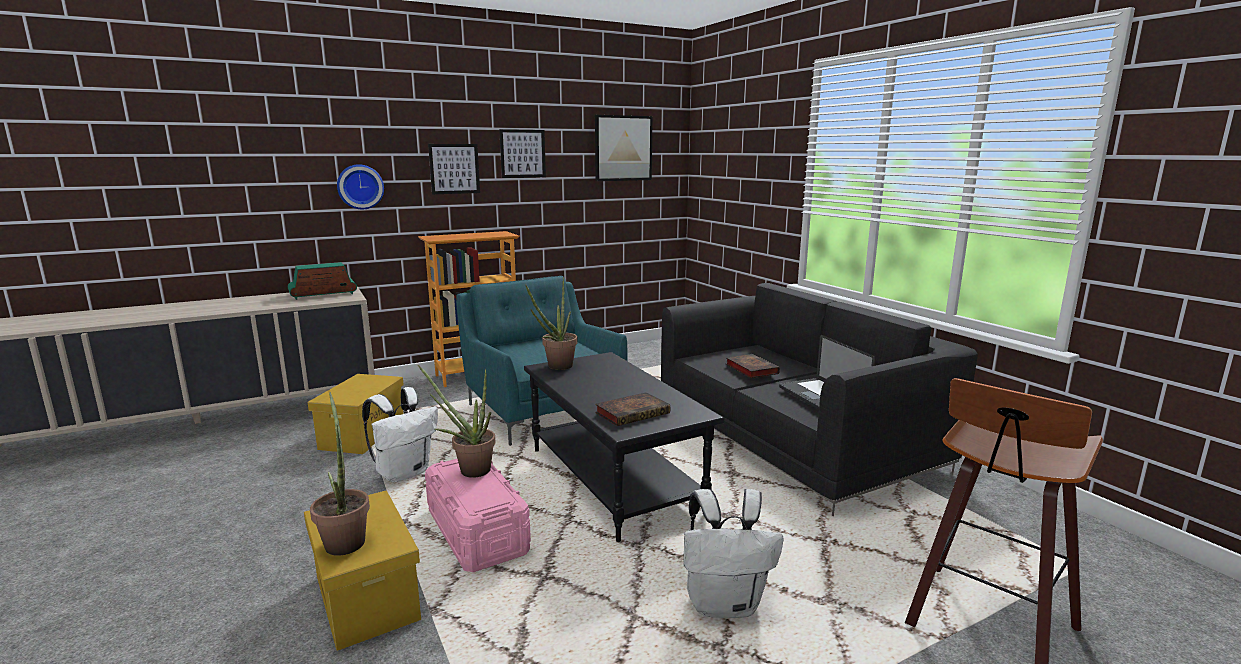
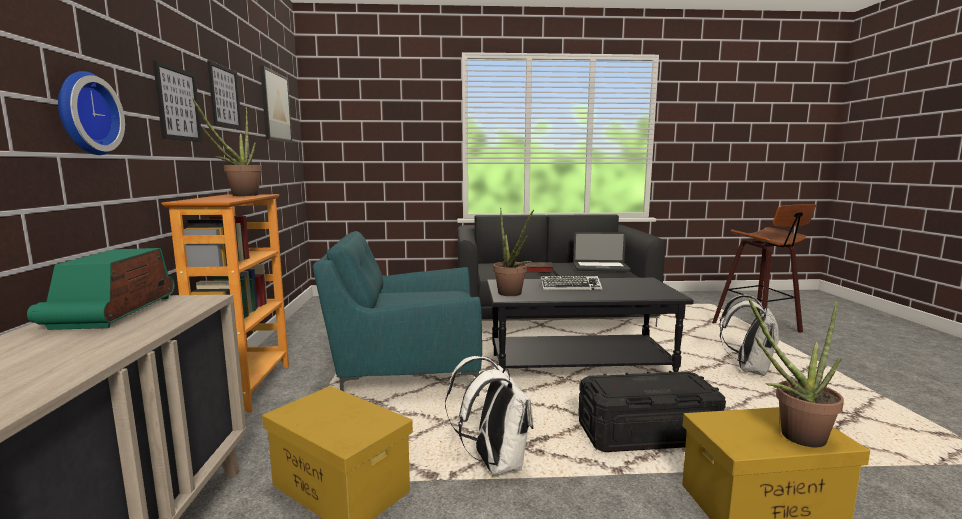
camera: 65 degrees left, 5 degrees down
(469, 470) = (622, 383): potted plant -> potted plant (239, 195)
(477, 532) = (646, 434): pink storage box -> black storage box
(611, 383) = (570, 287): none -> keyboard
(633, 413) = (638, 290): book -> none

